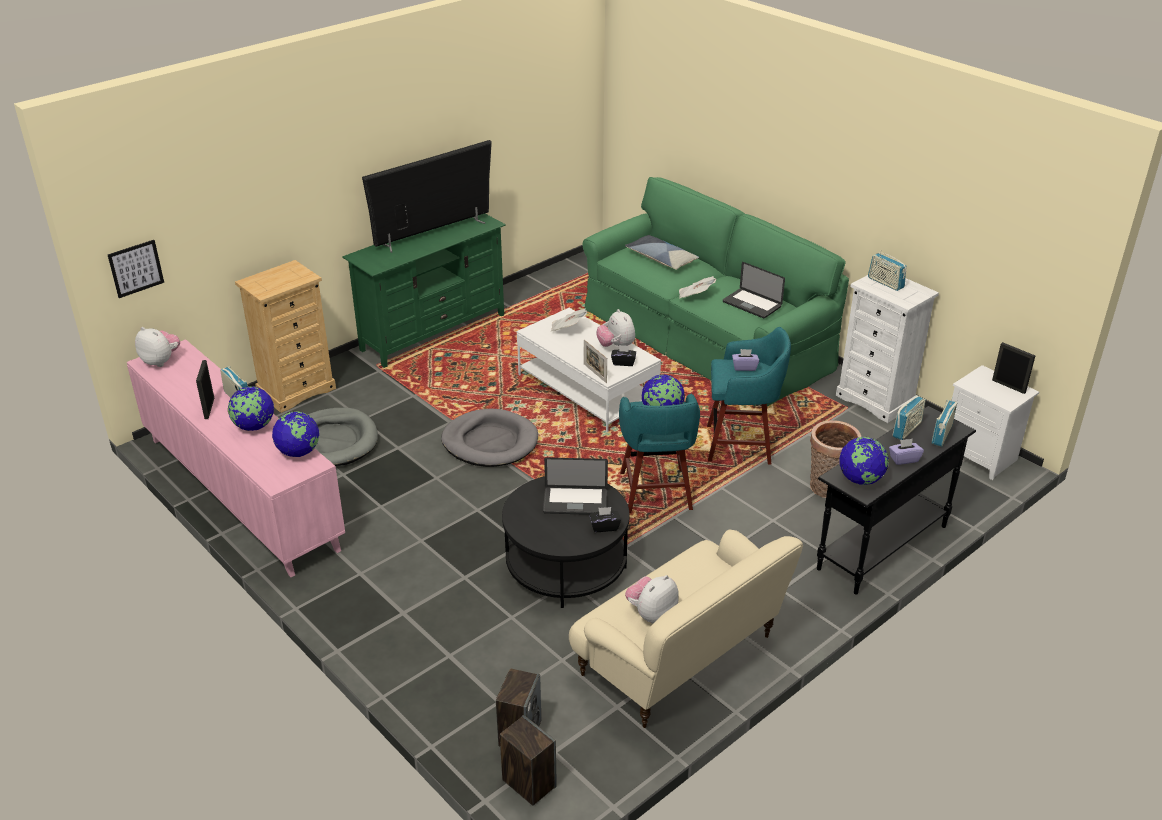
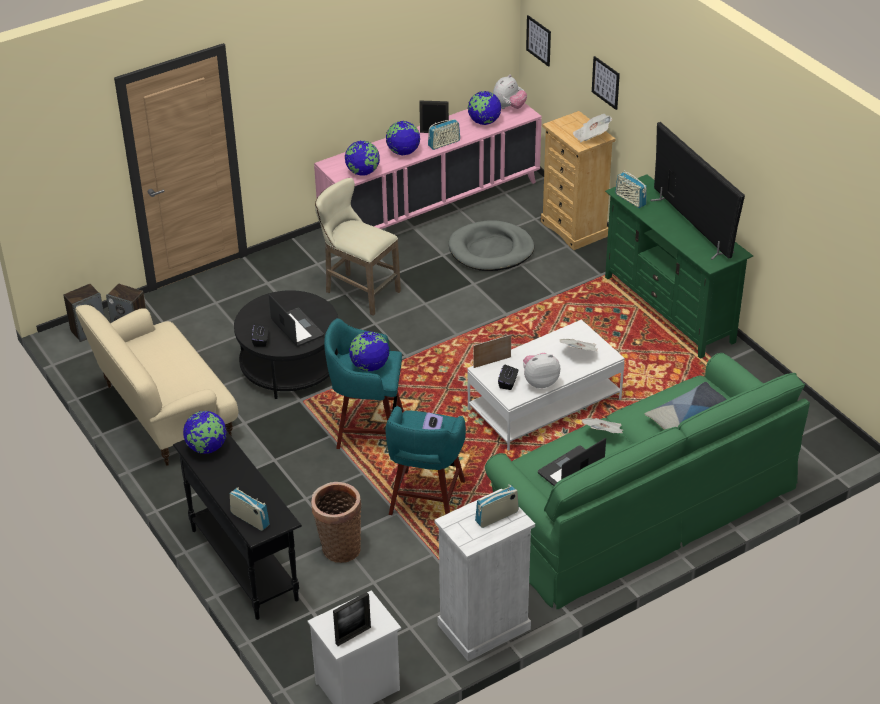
camera: 100 degrees right, 5 degrees up
(192, 375) = (484, 122): none -> globe
(256, 219) = (606, 82): none -> picture
(290, 272) = (591, 136): none -> newspaper
(416, 530) = (358, 291): none -> beige stool
(490, 442) = (469, 336): grey dog bed -> none
(575, 502) = (297, 328): laptop -> laptop turned 135 degrees clockwise
(651, 614) = (158, 355): plush toy -> none
(904, 459) = (224, 483): purple tissue box -> none
(907, 429) = (266, 497): radio -> radio (630, 199)

